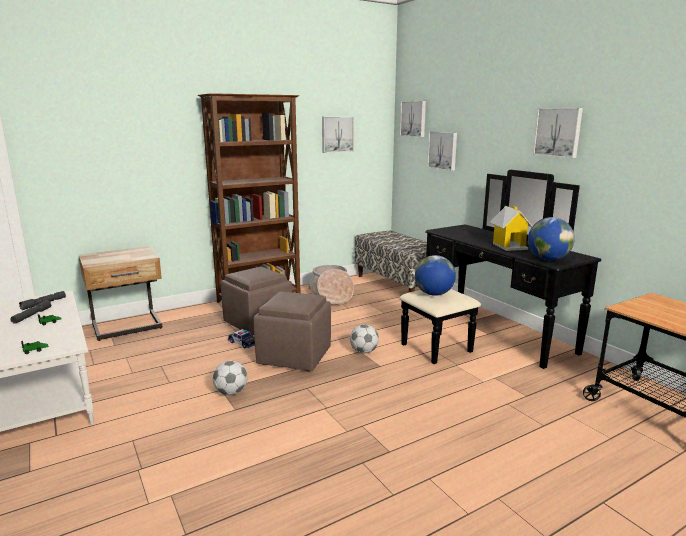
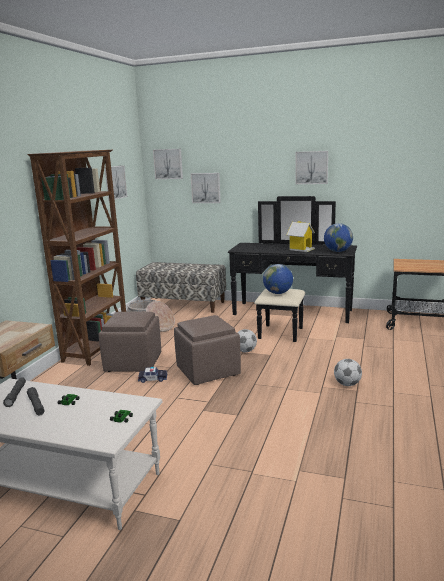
camera: 40 degrees left, 0 degrees up
(231, 392) = (213, 408): football -> football (347, 384)

